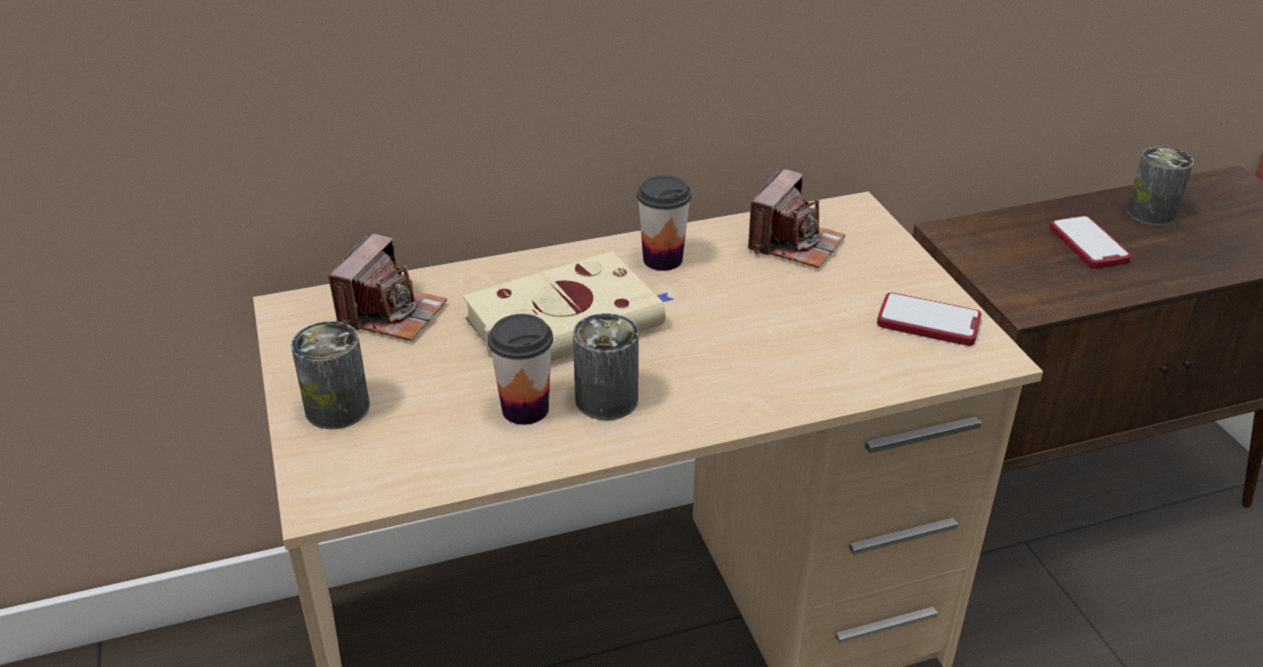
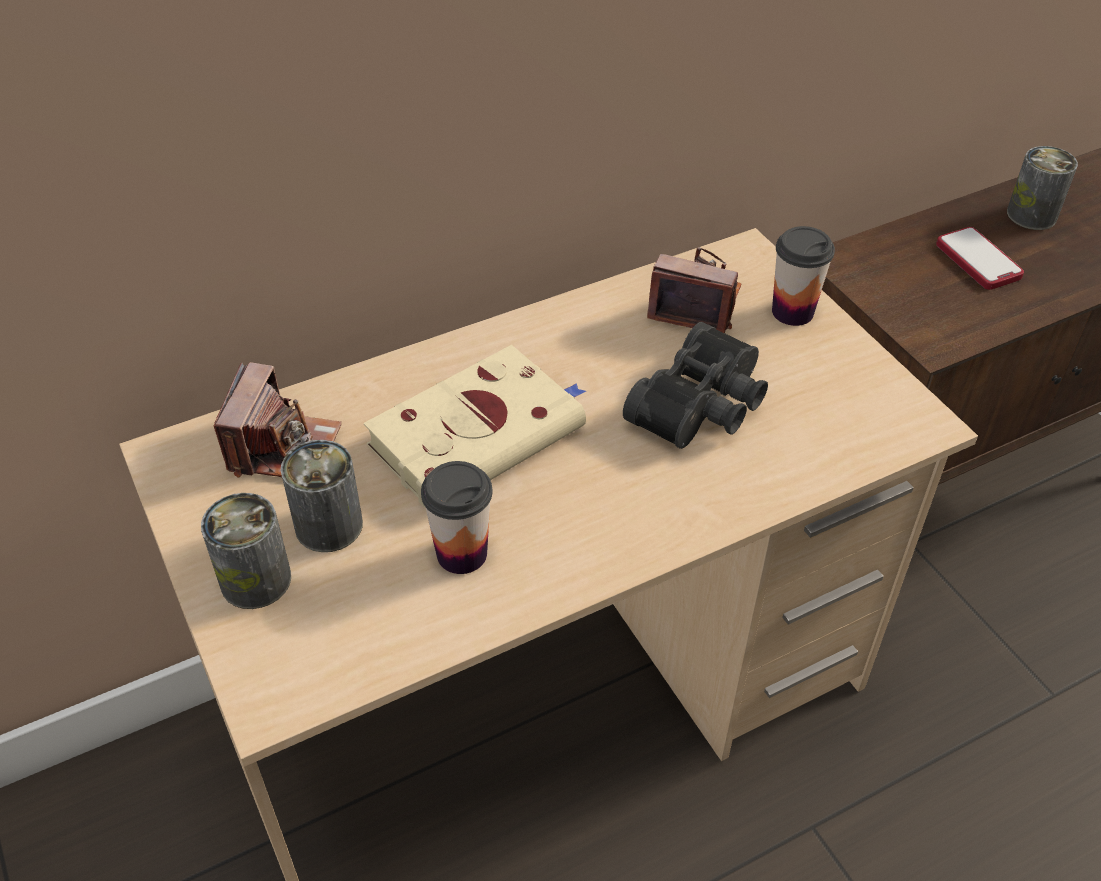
camera: 10 degrees left, 10 degrees up
(606, 399) = (545, 529): can -> can (329, 525)
(662, 259) = (561, 341): cup -> cup (792, 312)
(781, 321) = (703, 406): none -> black binoculars
(794, 243) = (695, 305): camera -> camera turned 90 degrees counterclockwise
(928, 322) = (853, 389): phone -> none

